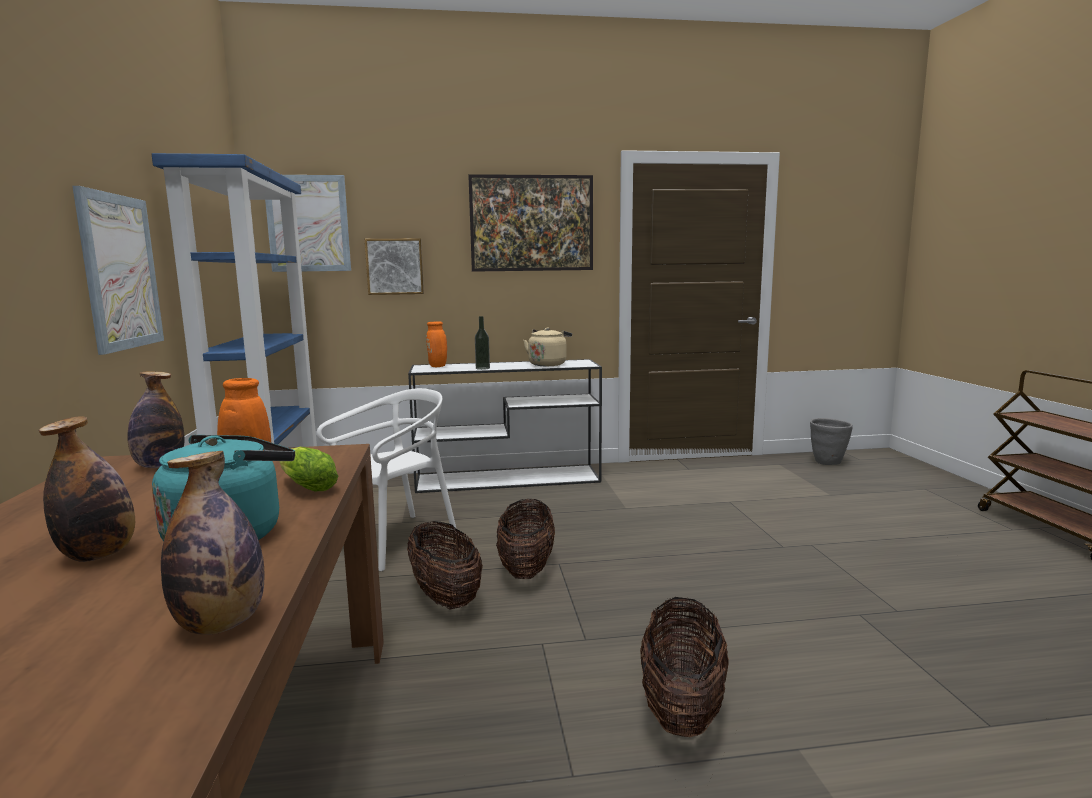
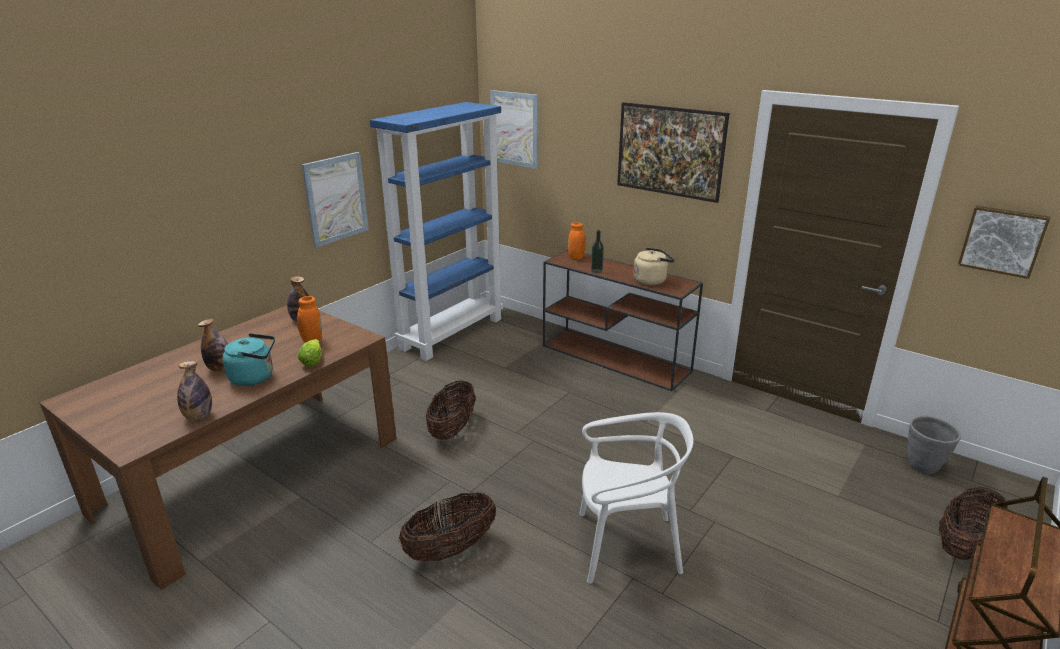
camera: 45 degrees right, 15 degrees up
(394, 540) = (482, 379): white chair -> white chair (626, 546)
(395, 266) = (565, 170): picture -> picture (1002, 240)
(509, 478) = (616, 359): white console table -> brown console table
(526, 568) = (513, 434): basket -> basket (964, 545)

